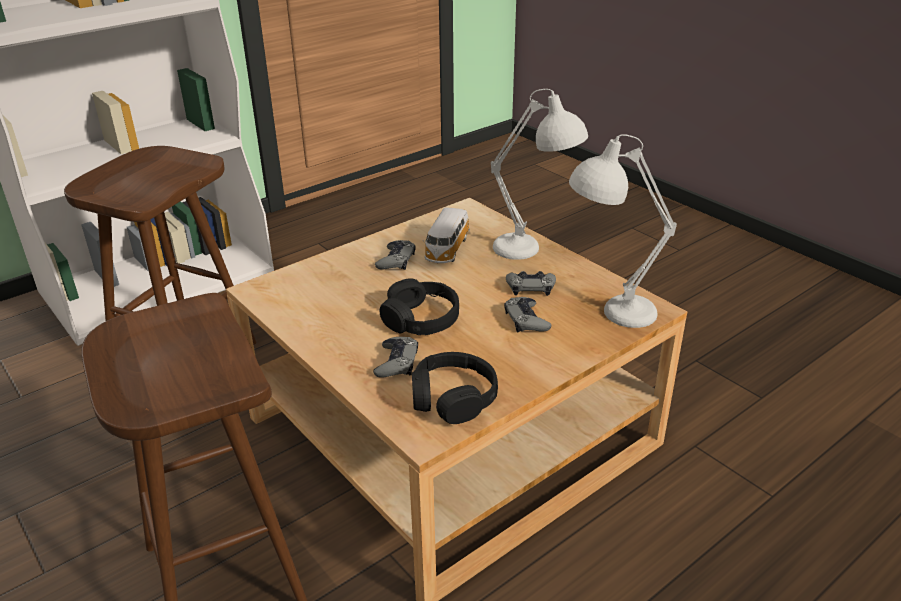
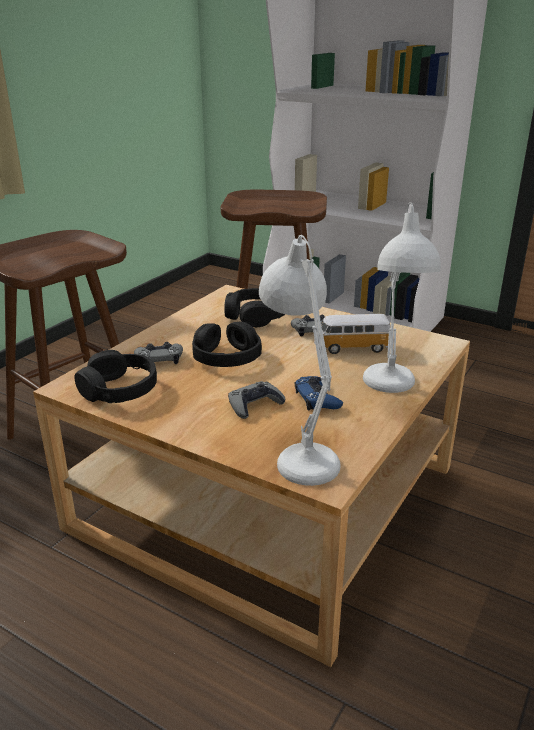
camera: 70 degrees right, 5 degrees down
(336, 285) = (255, 316): none -> black headphones
(530, 287) = (317, 398): grey game controller -> blue game controller

